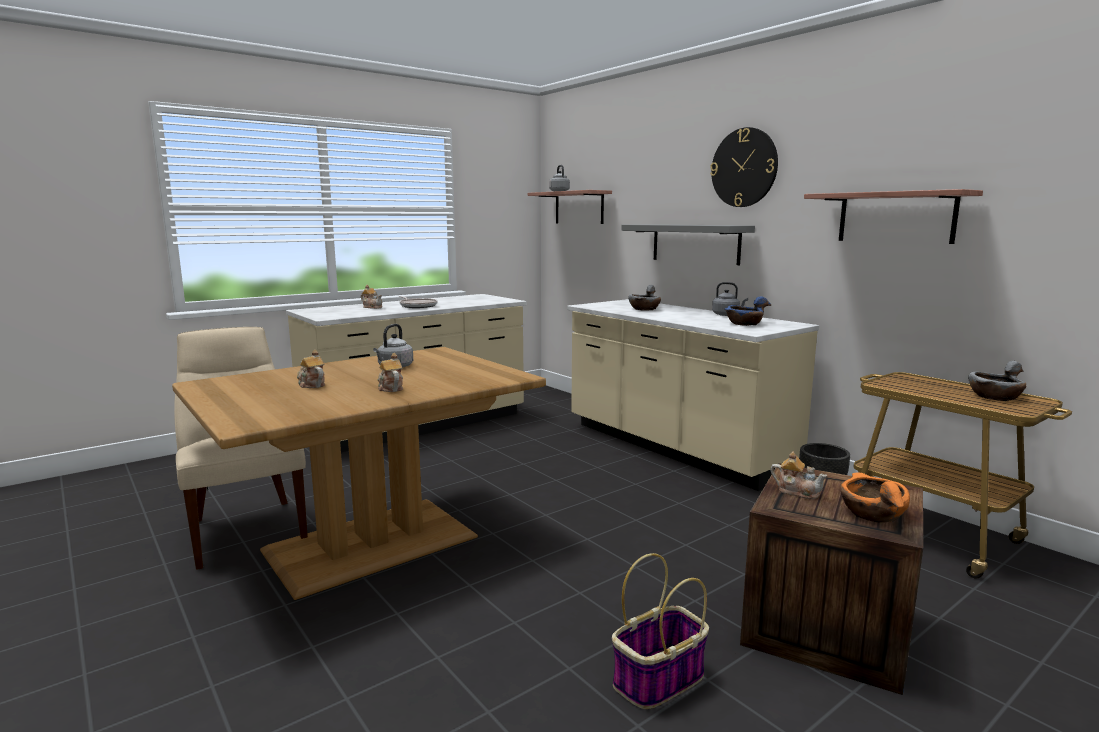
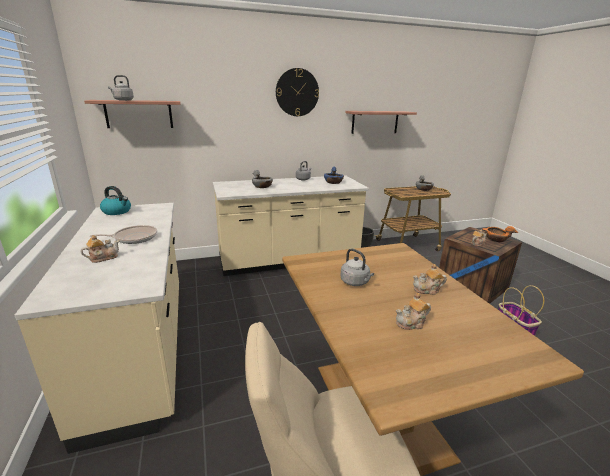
camera: 70 degrees left, 10 degrees up
(477, 297) = (117, 211): none -> kettle
(695, 243) = (265, 139): grey shelf -> none

